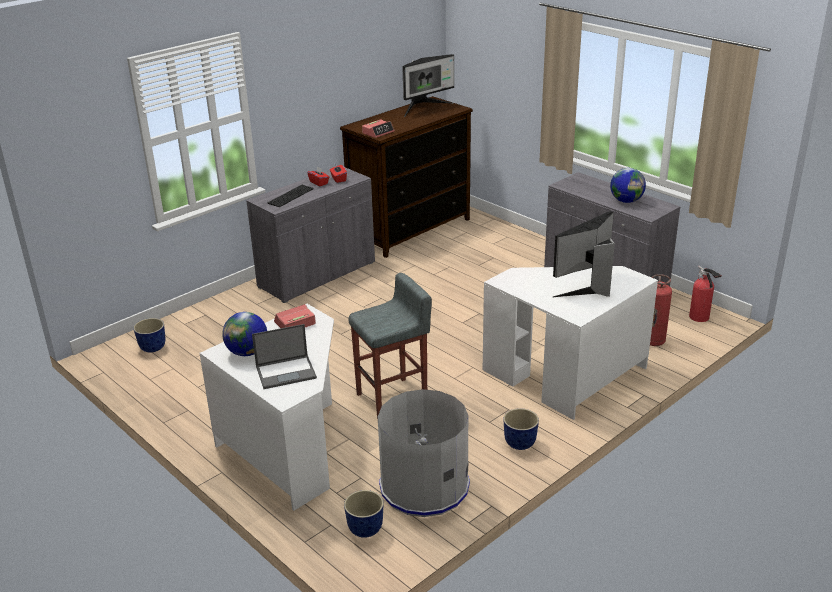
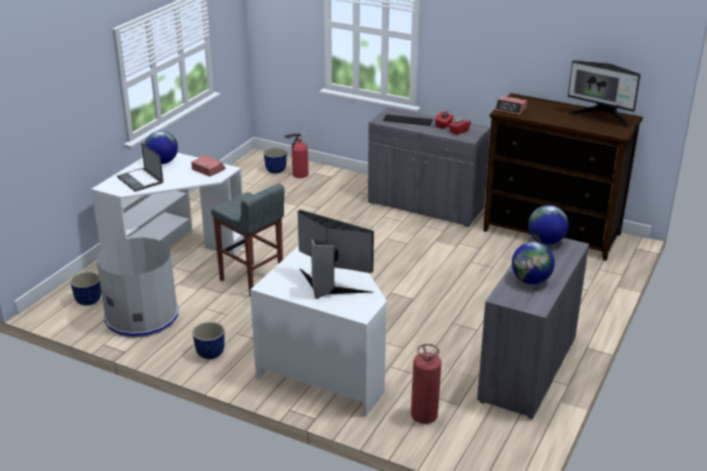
camera: 70 degrees right, 0 degrees up
(568, 185) = (546, 241): none -> globe
(700, 318) = (498, 449): fire extinguisher -> fire extinguisher (298, 175)

